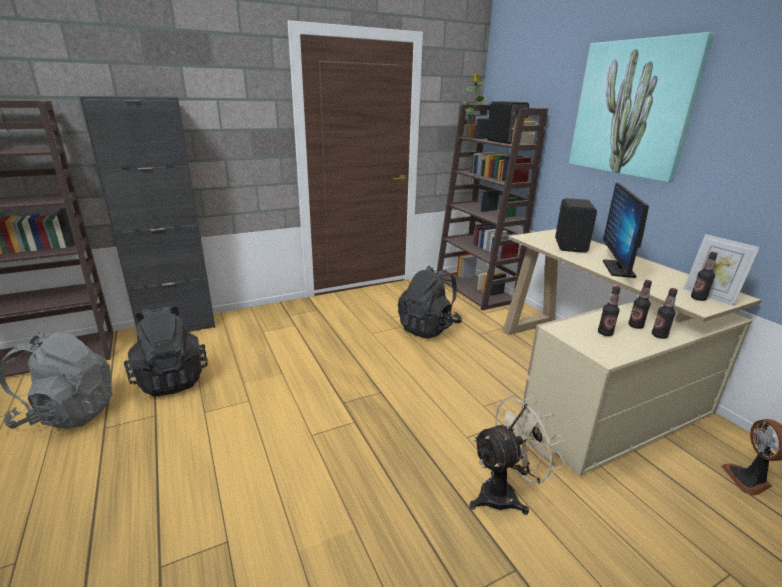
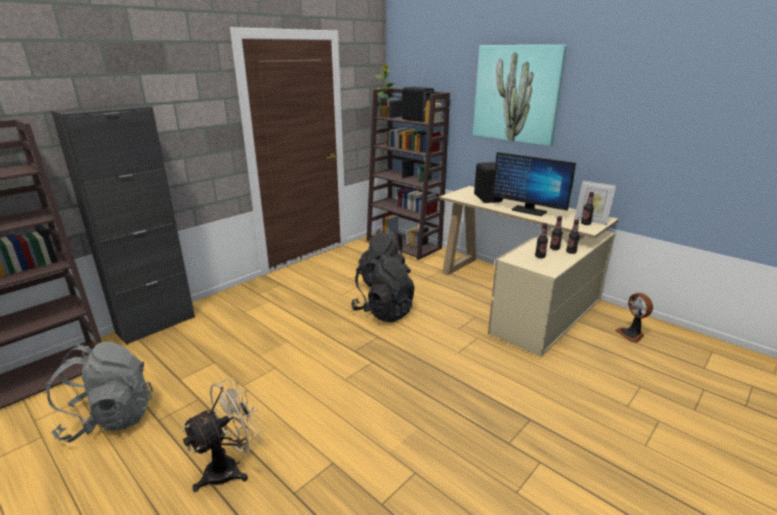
camera: 20 degrees left, 0 degrees up
(171, 379) = (189, 368): black backpack -> black backpack (383, 312)
(505, 494) = (502, 379): beige fan -> beige fan (230, 468)
(618, 268) = (528, 211): monitor -> monitor turned 45 degrees counterclockwise

